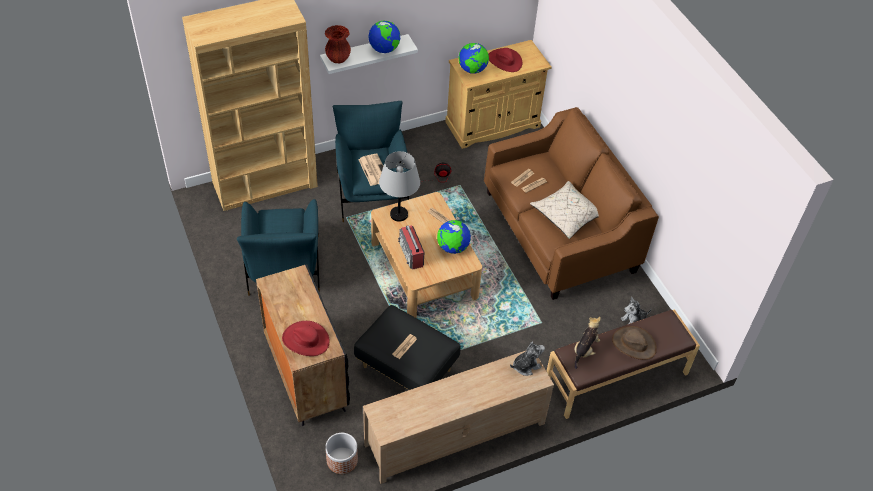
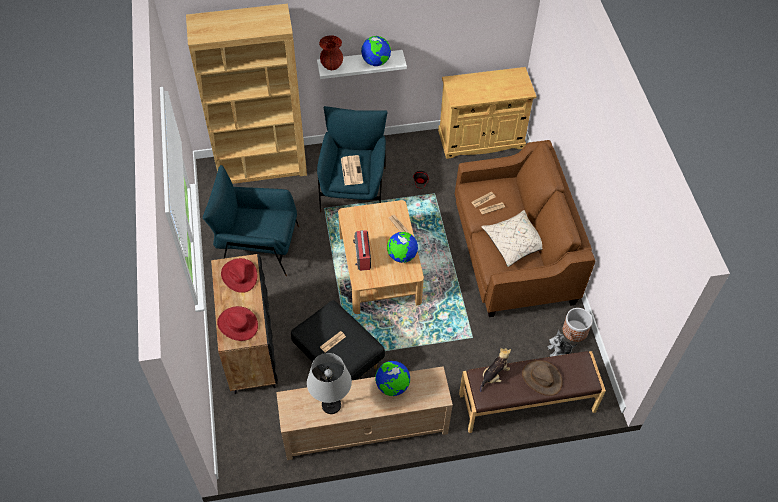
camera: 15 degrees right, 5 degrees up
(284, 268) = (257, 246): blue armchair -> blue armchair turned 90 degrees clockwise
(342, 460) = (260, 432): planter -> planter (575, 331)
(399, 214) = (362, 216): grey table lamp -> grey table lamp (331, 405)
(472, 70) = (461, 89): globe -> globe (392, 386)
(504, 61) = (493, 85): red hat -> red hat (239, 275)
(525, 366) = (431, 382): plush toy -> none

